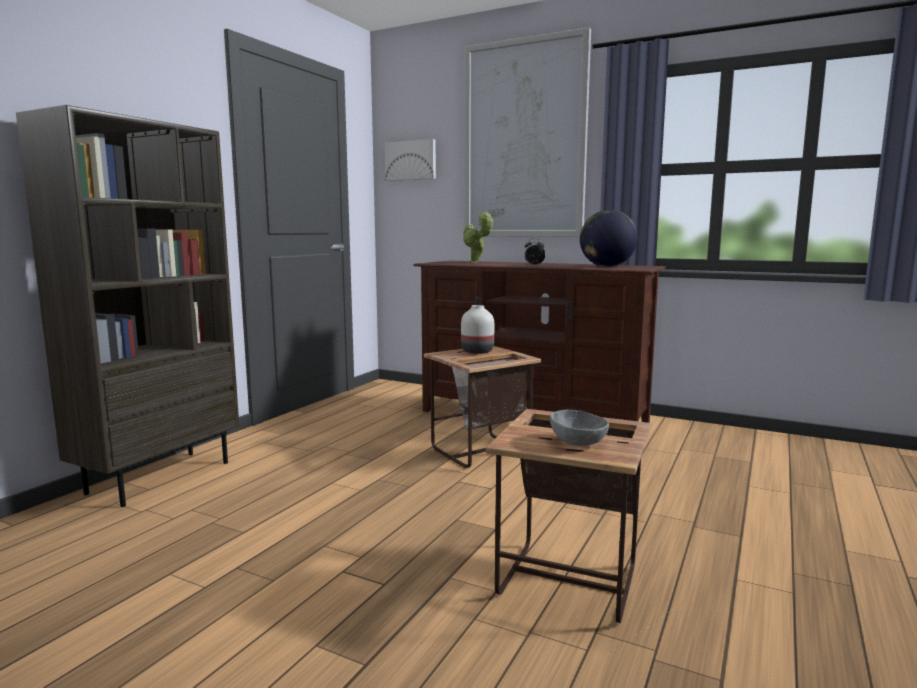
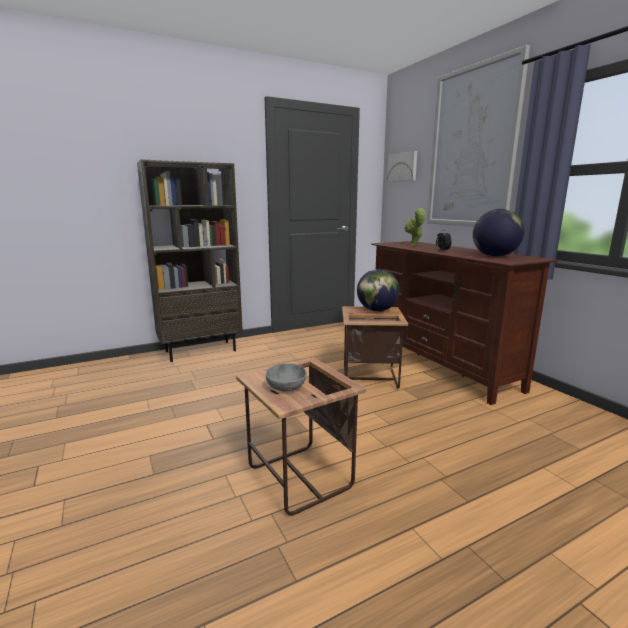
camera: 35 degrees right, 5 degrees up
(477, 351) = (377, 310): white vase -> globe

